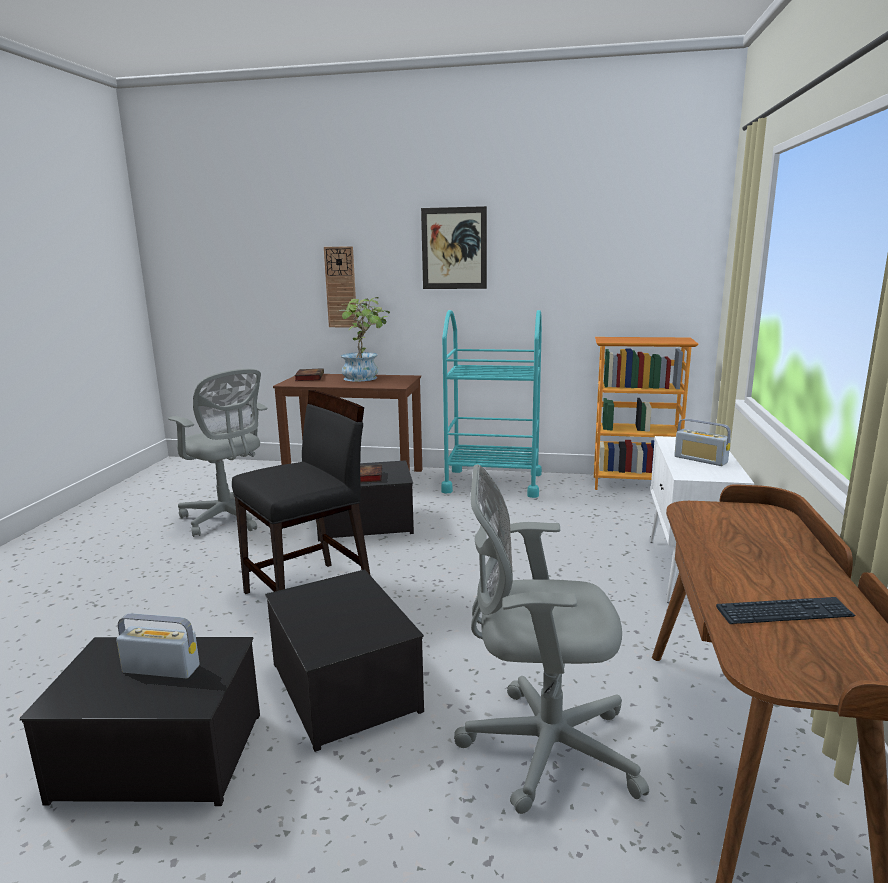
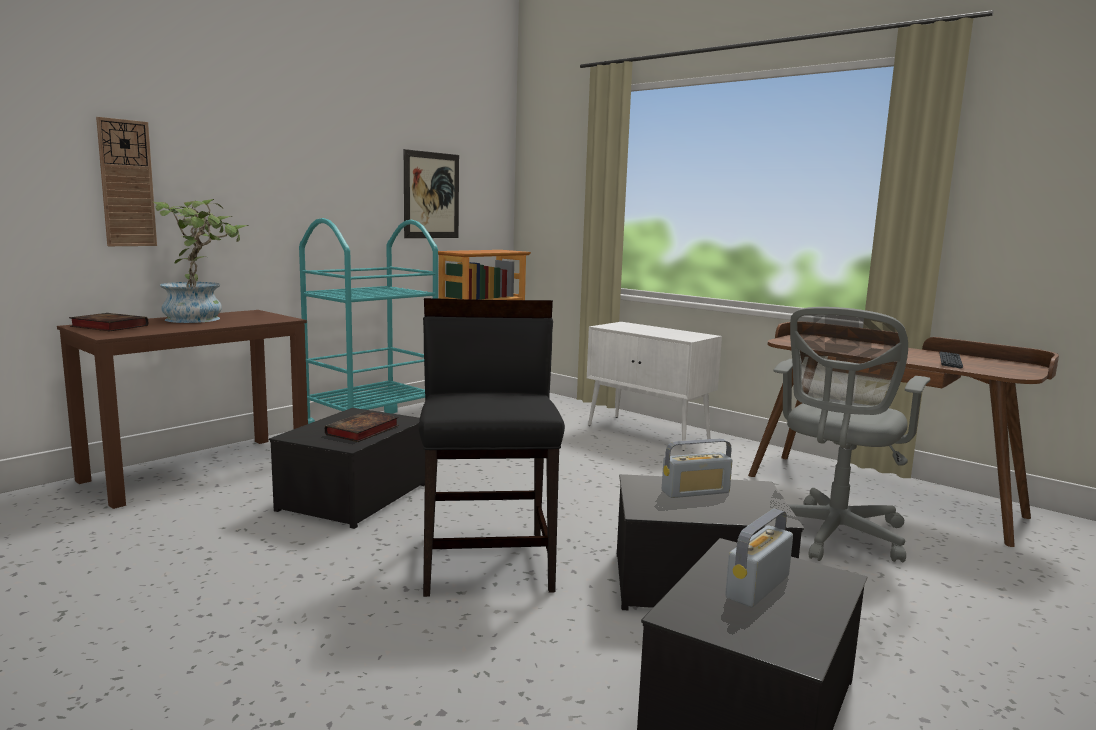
camera: 60 degrees left, 5 degrees down
(228, 519) = (155, 565): grey office chair -> none
(454, 248) = (289, 142): picture -> picture (431, 195)
(700, 460) = (661, 331): radio -> radio (695, 492)

